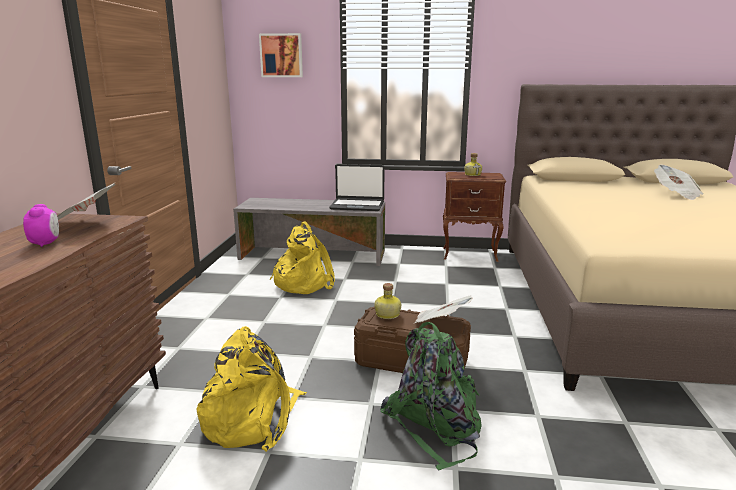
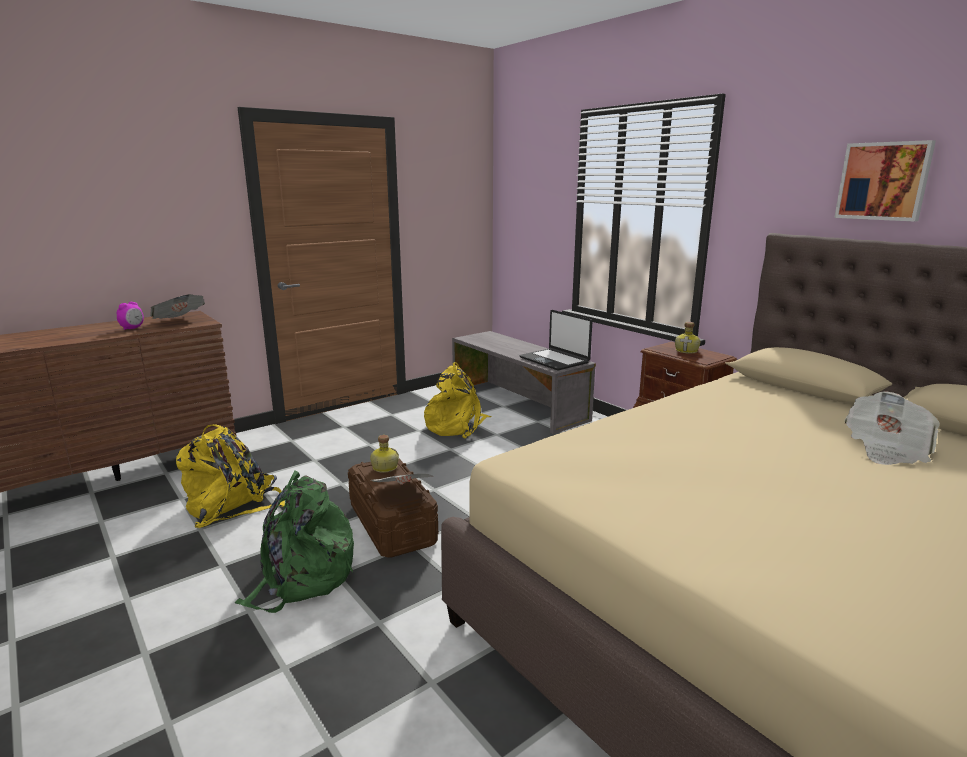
camera: 45 degrees right, 0 degrees up
(281, 55) = (531, 186): picture -> picture (883, 181)

